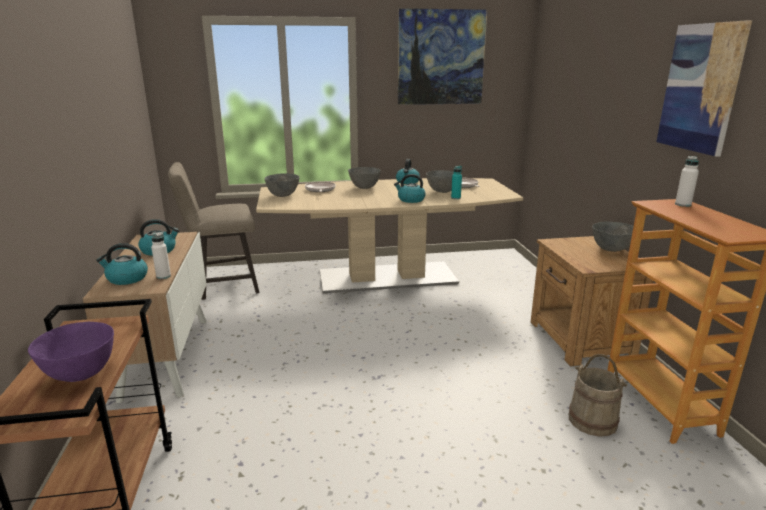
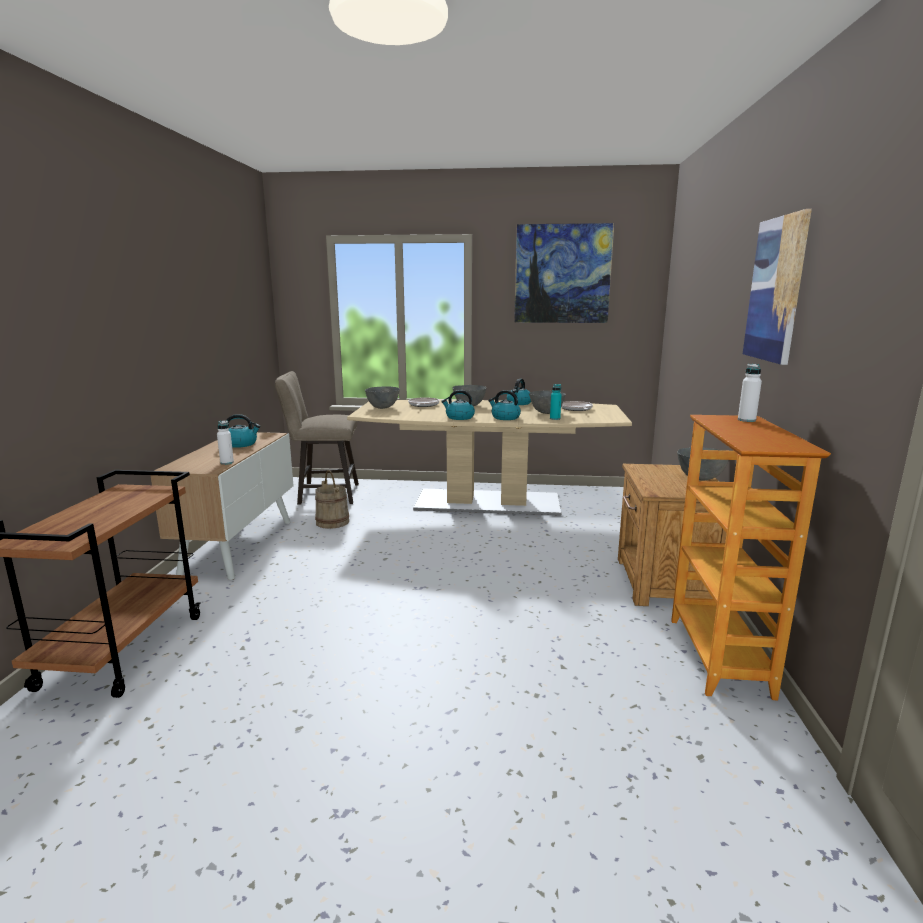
camera: 15 degrees right, 5 degrees down
(81, 374) = (97, 519): purple bowl -> none
(126, 279) = (196, 462): kettle -> kettle (459, 417)
(592, 420) = (624, 659): beige bucket -> beige bucket (332, 522)

